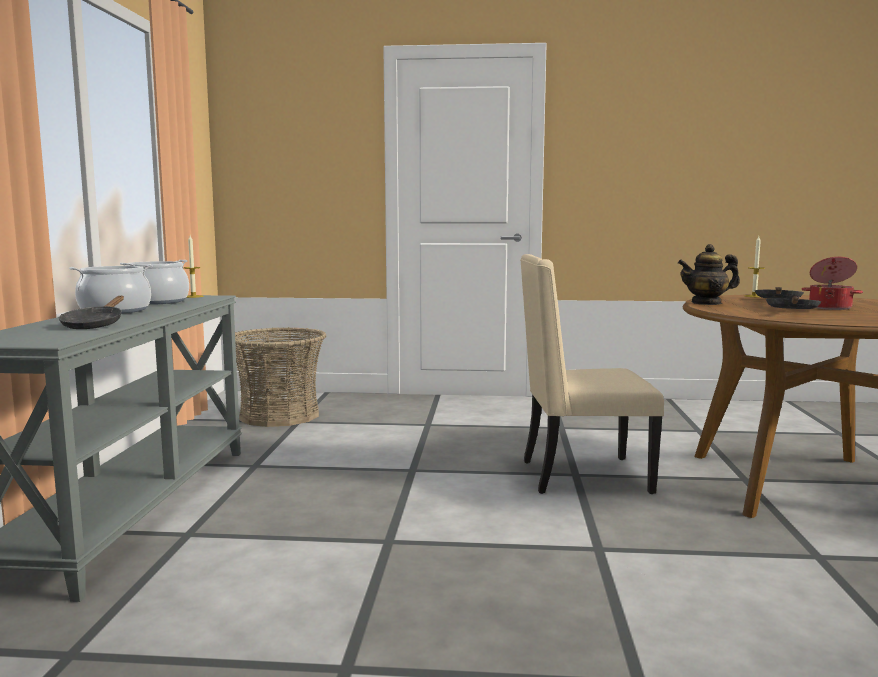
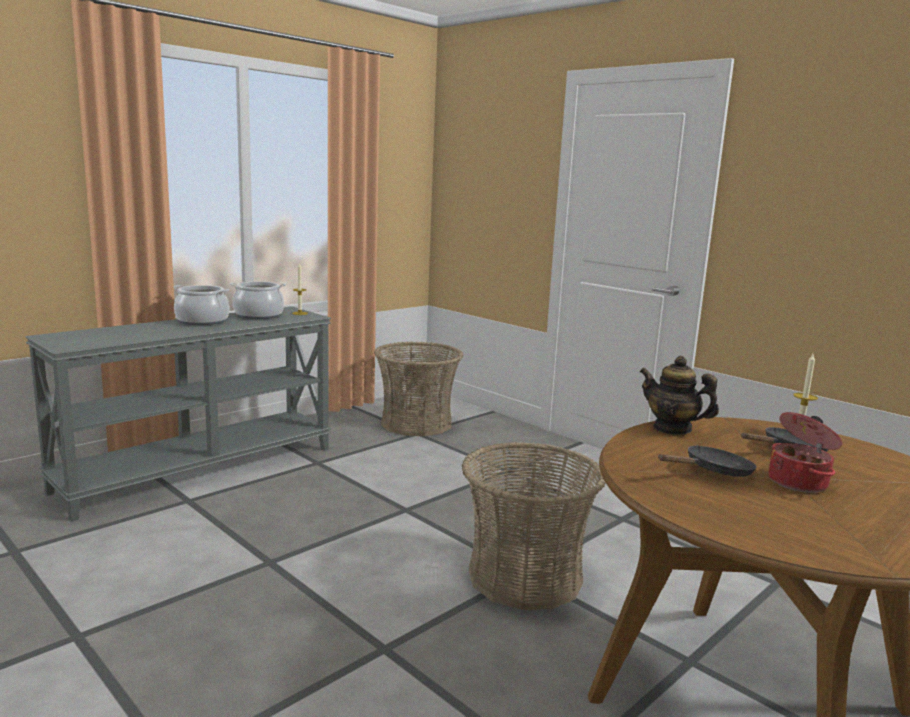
camera: 40 degrees right, 5 degrees up
(95, 325) = (140, 334): black frying pan -> none
(581, 476) = (525, 577): beige chair -> basket

